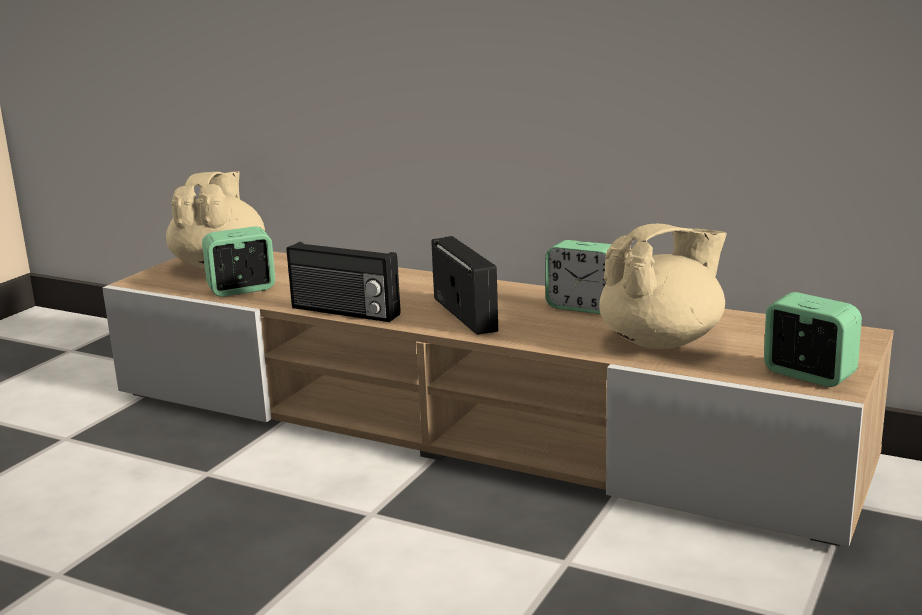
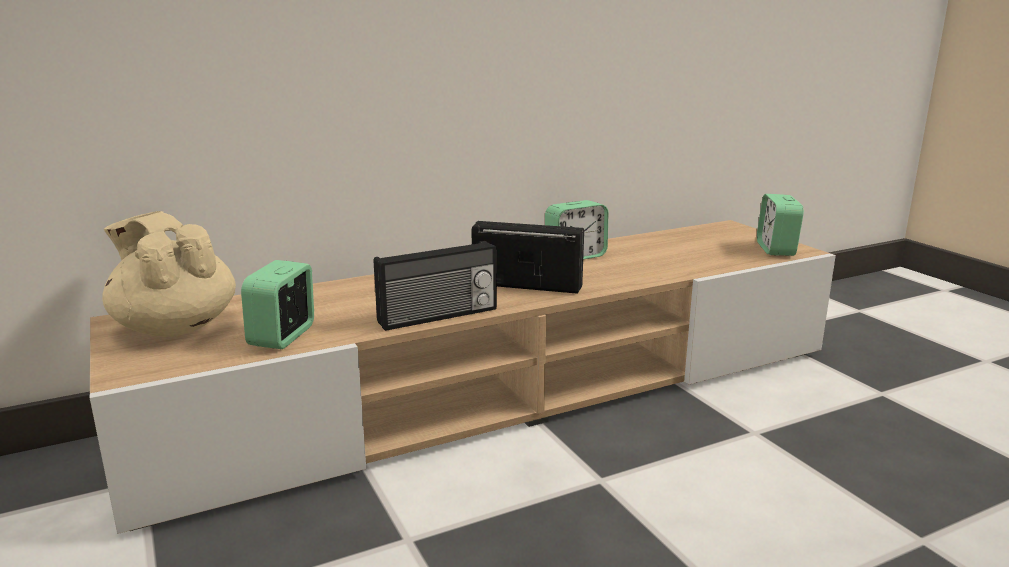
camera: 55 degrees left, 0 degrees up
(662, 341) = (674, 258): beige teapot -> none
(808, 374) = (776, 249): alarm clock -> alarm clock turned 75 degrees counterclockwise

